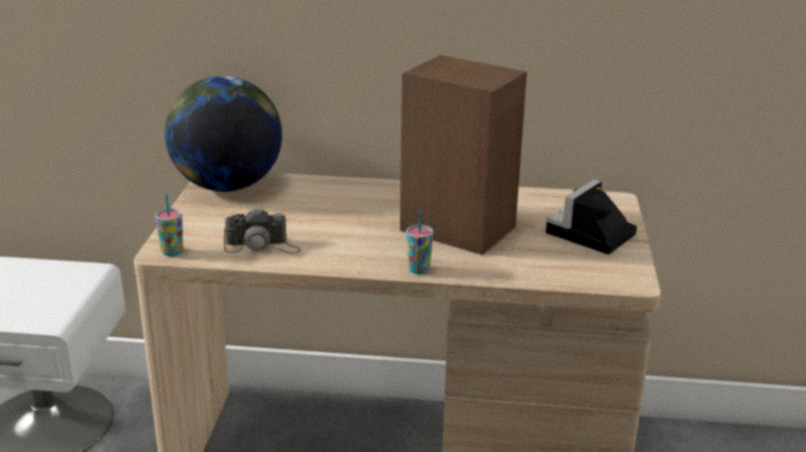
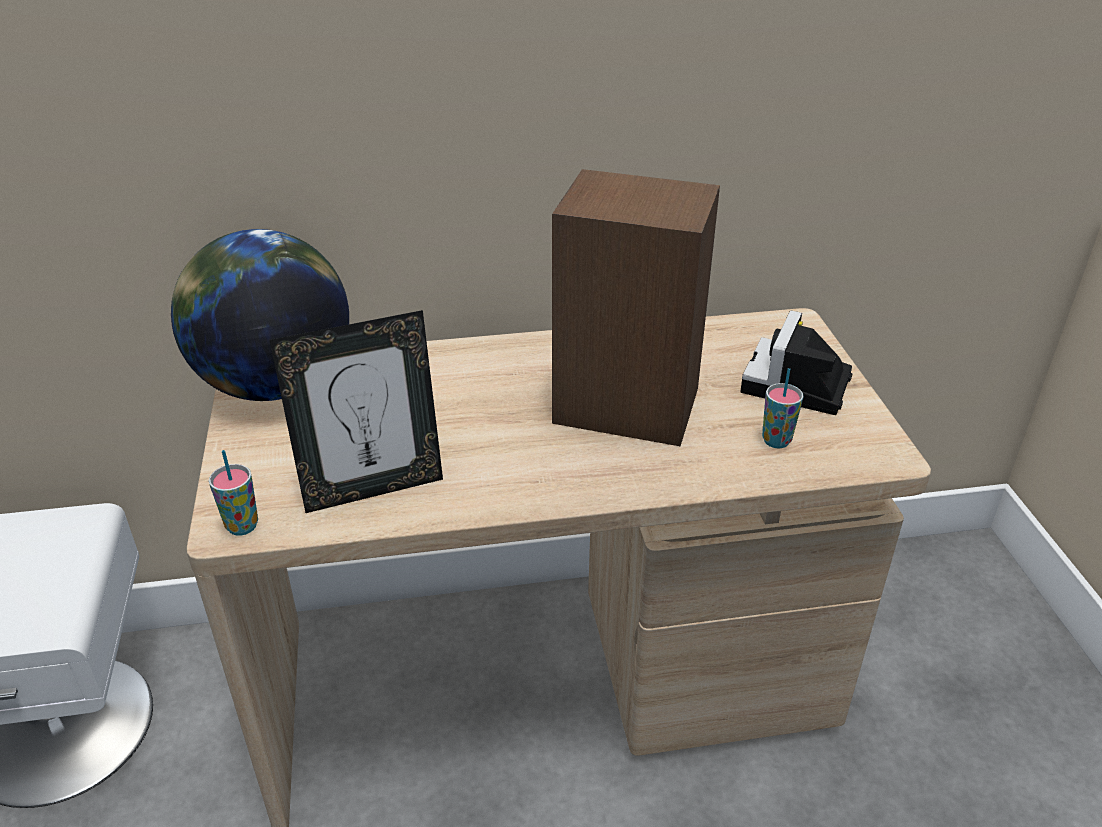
camera: 15 degrees left, 10 degrees up
(262, 246) = (373, 488): camera -> picture frame
(418, 270) = (610, 490): cup -> cup (776, 441)

